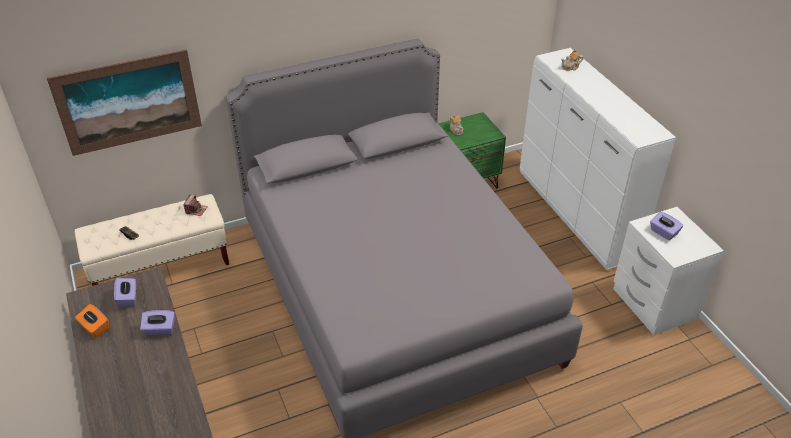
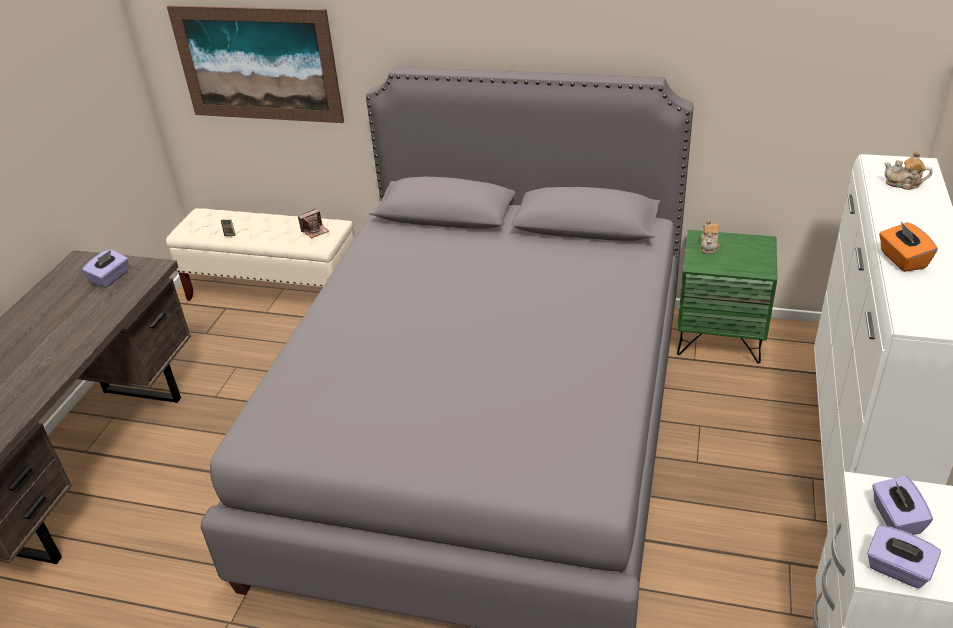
camera: 40 degrees right, 5 degrees down
(95, 328) = (51, 293): orange tissue box -> orange tissue box (902, 260)
(160, 330) = (95, 322): purple tissue box -> purple tissue box (897, 569)

